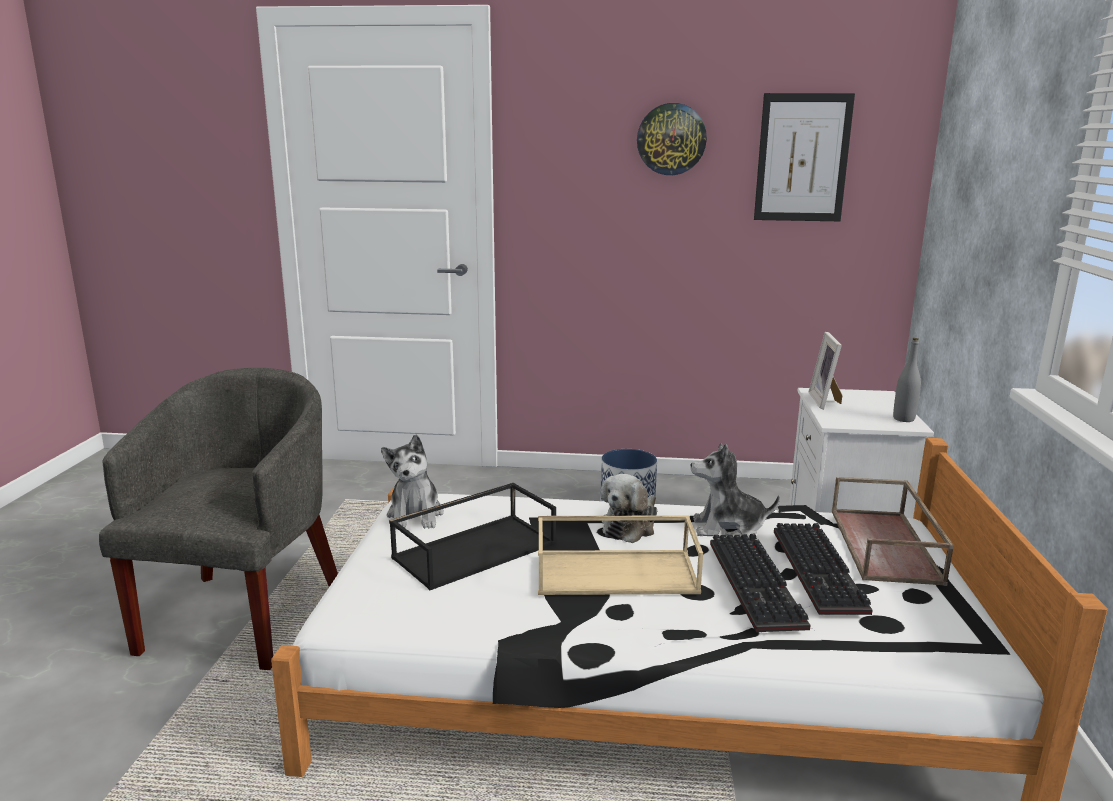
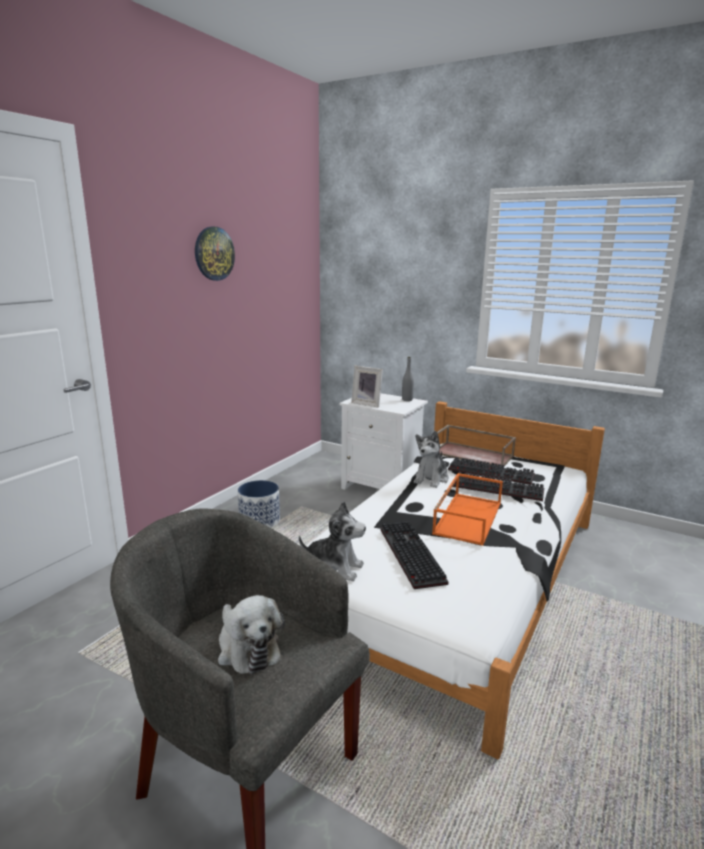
camera: 65 degrees left, 0 degrees up
(475, 549) = (408, 554): black tray -> keyboard
(617, 572) = (467, 517): beige tray -> orange tray
(630, 526) = (410, 501): plush toy -> plush toy (247, 647)
(802, 158) = (275, 264): picture -> none

